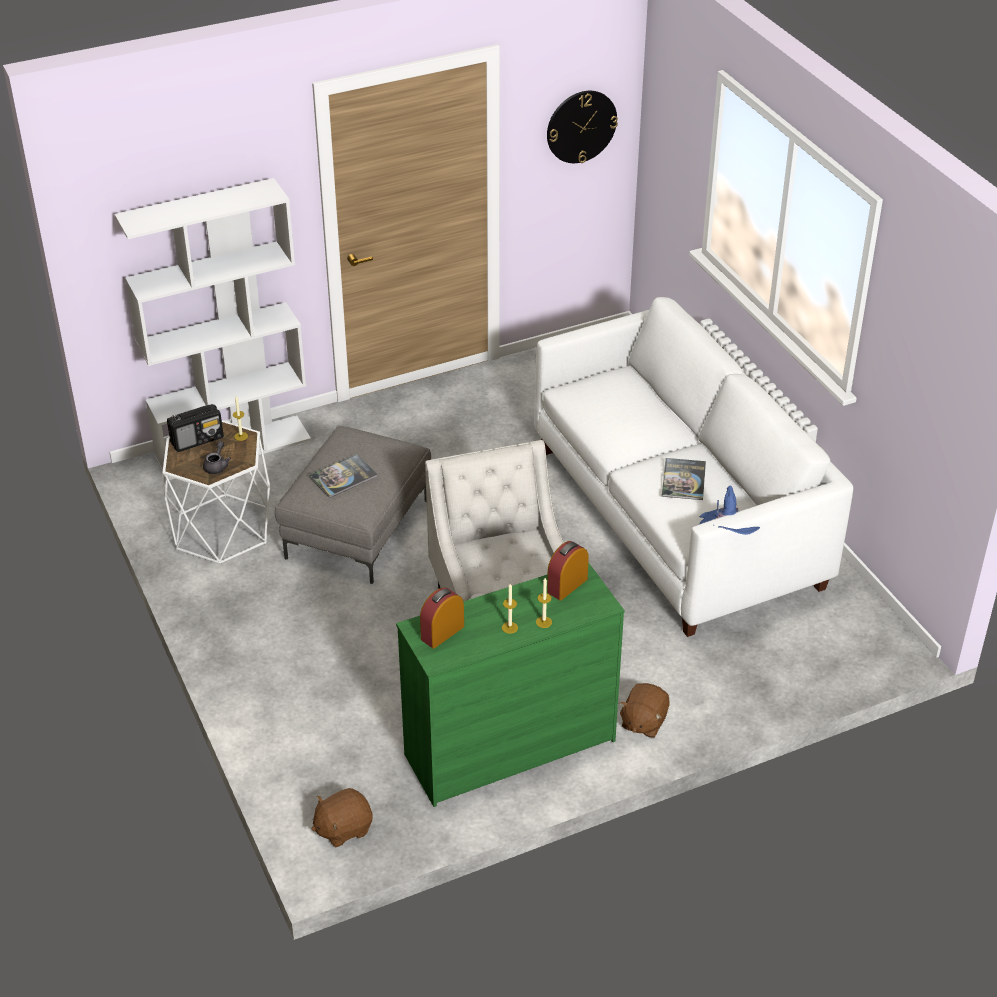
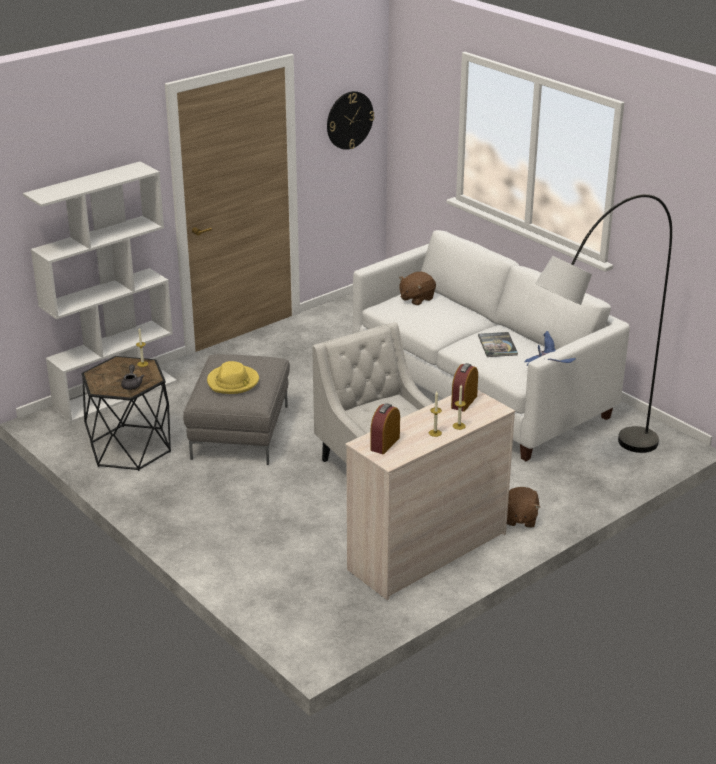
camera: 15 degrees left, 10 degrees down
(197, 440) = (108, 371): radio -> none
(223, 529) = (131, 448): white side table -> black side table
(343, 477) = (233, 382): book -> yellow hat
(343, 828) = (321, 627): brown plush toy -> brown plush toy (416, 299)
(509, 747) = (427, 551): green dresser -> beige dresser
(761, 663) = (588, 469): none -> grey floor lamp

